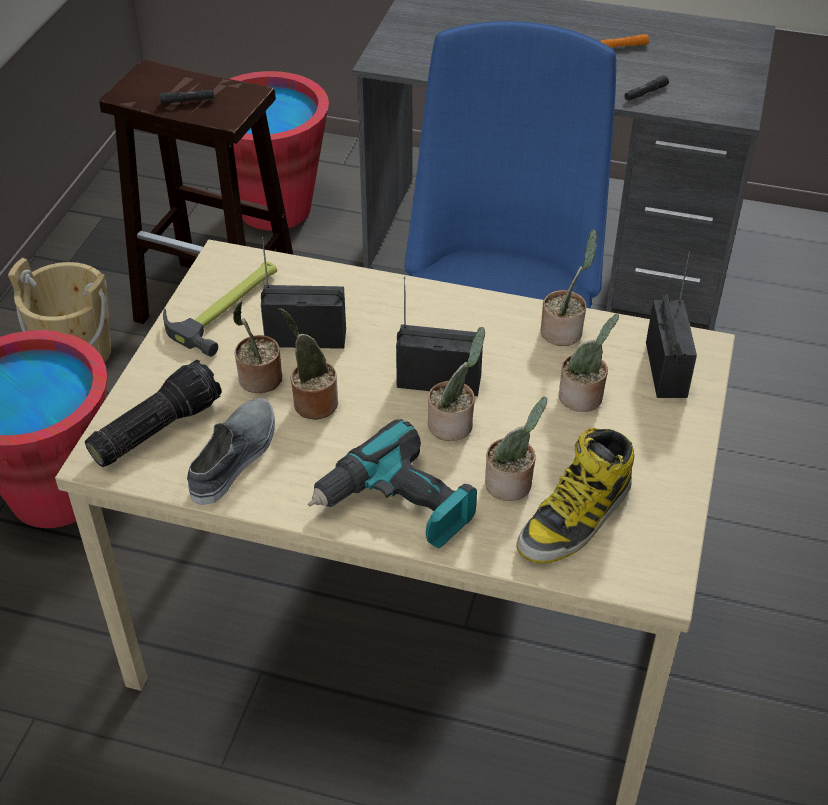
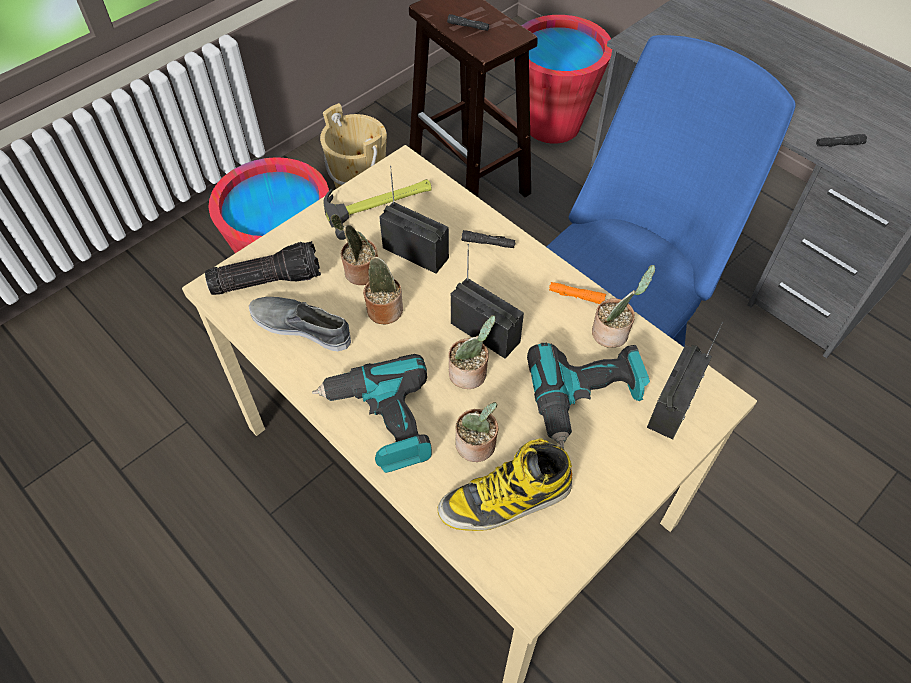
camera: 30 degrees right, 10 degrees up
(235, 456) = (301, 326): grey shoe -> grey shoe turned 120 degrees counterclockwise
(377, 299) = (488, 243): none -> black flashlight
(583, 398) = (586, 399): potted plant -> power drill
(622, 46) = (849, 94): orange flashlight -> orange flashlight (576, 296)

